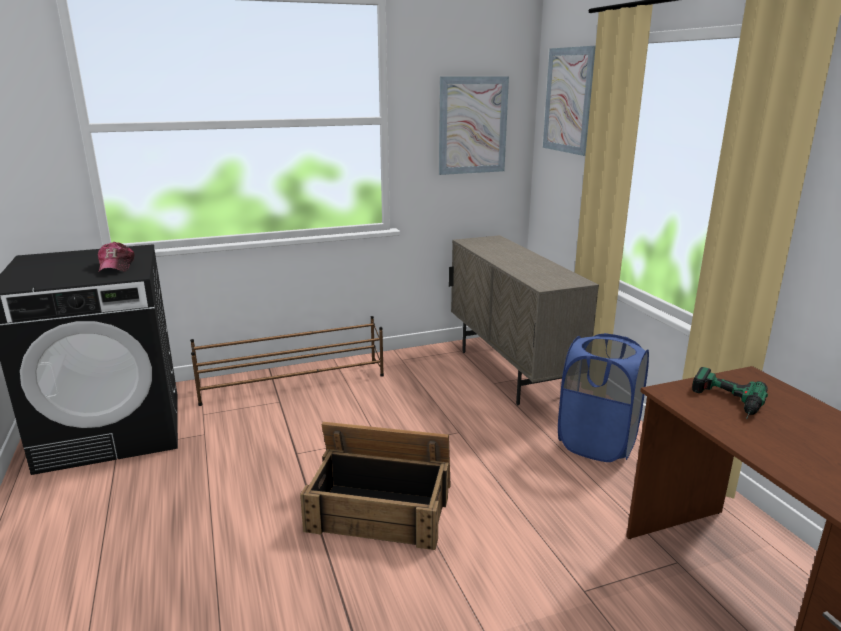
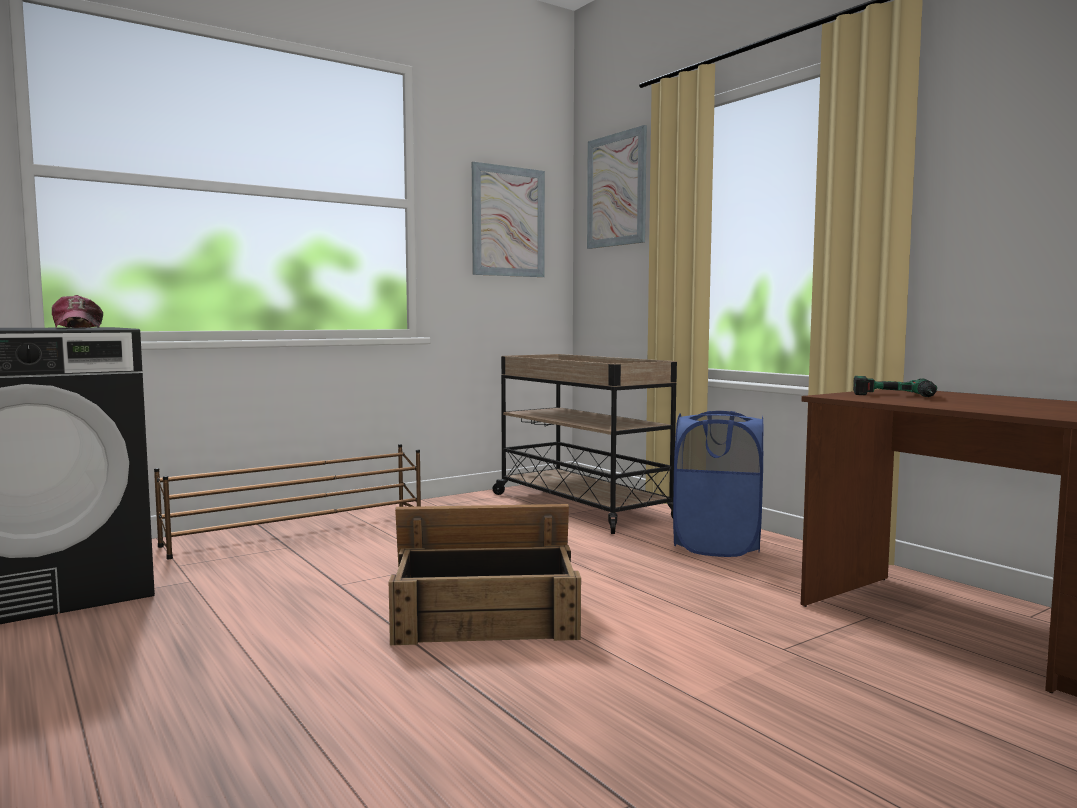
camera: 15 degrees left, 15 degrees down
(510, 373) = (580, 506): beige cabinet -> beige cart

